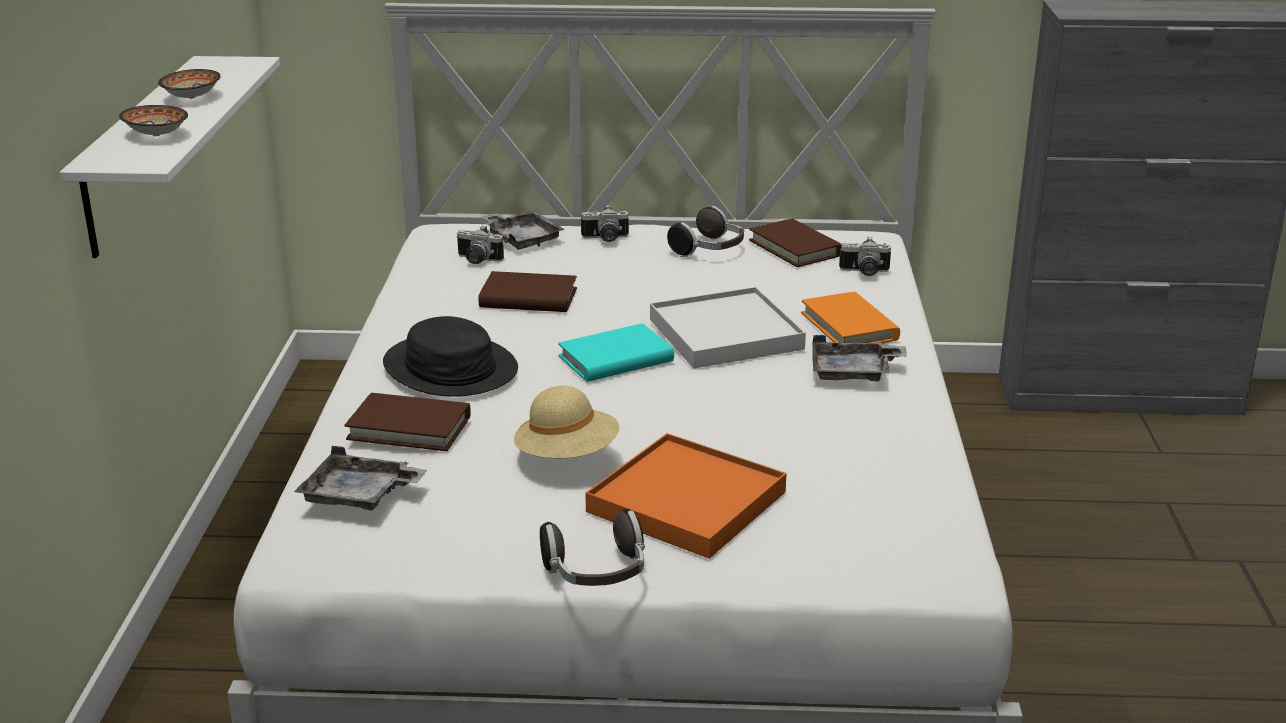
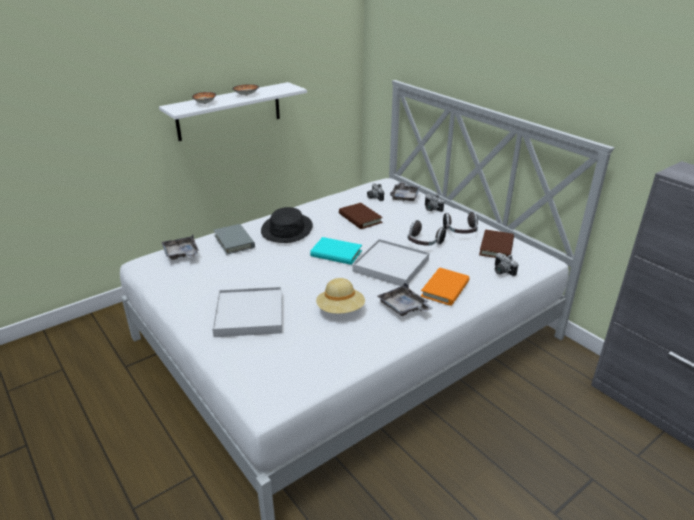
camera: 50 degrees right, 5 degrees up
(409, 428) = (234, 241): brown book -> grey book
(567, 456) = (250, 276): beige hat -> beige hat (340, 310)
(597, 575) = (180, 319): headphones -> headphones (423, 243)
(686, 502) = (249, 315): orange tray -> white tray

